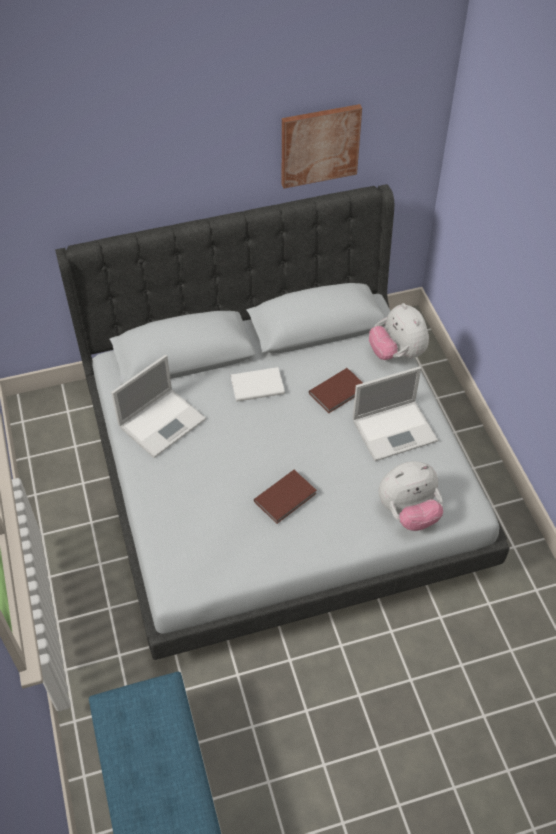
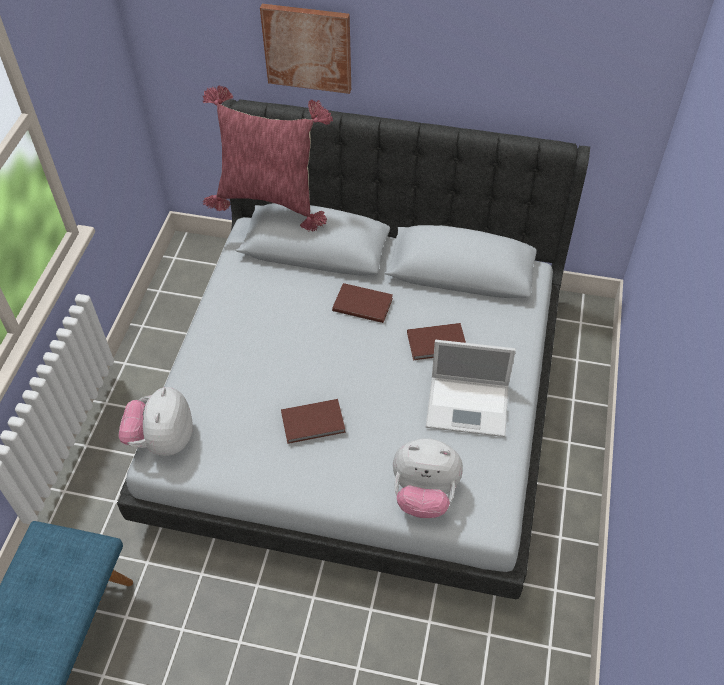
camera: 30 degrees right, 0 degrees up
(135, 333) = (271, 207): none -> red pillow
(163, 422) = (254, 301): laptop -> none
(256, 385) = (362, 303): white book -> brown book
(319, 145) = (519, 77): picture -> picture (308, 47)
(397, 353) = (525, 330): plush toy -> plush toy (162, 440)

